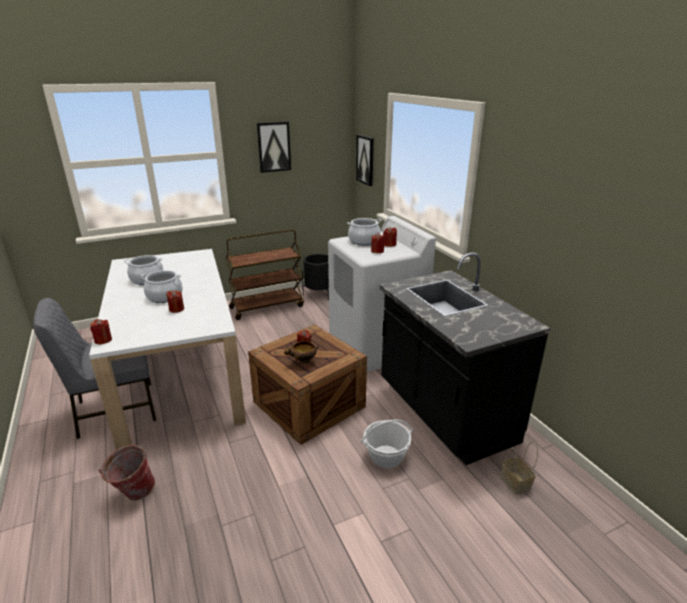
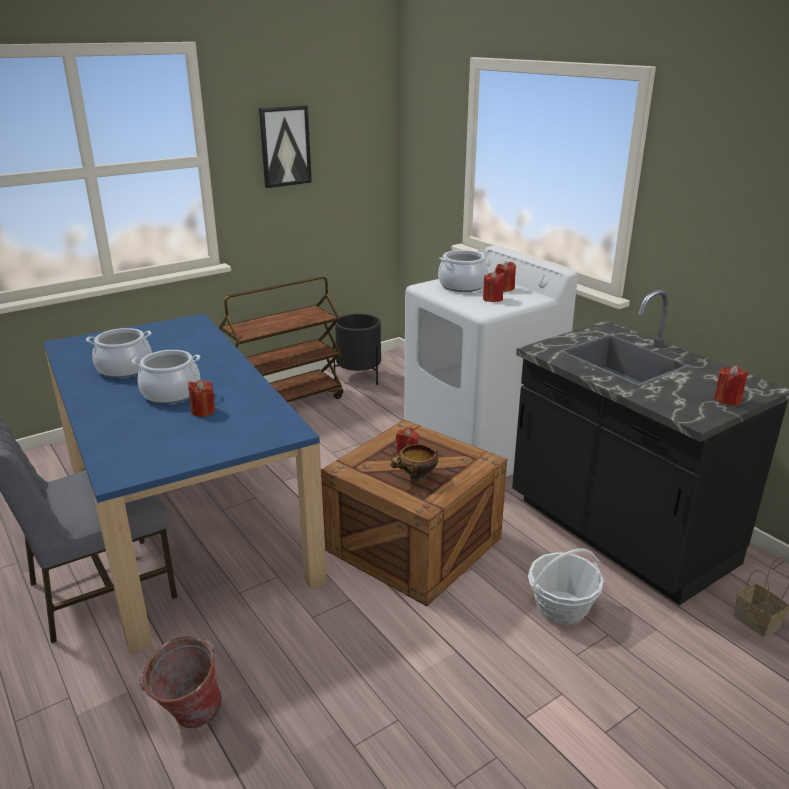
camera: 10 degrees left, 0 degrees up
(103, 340) = (106, 470): red candle -> red candle (727, 400)
(178, 372) = (183, 518): white dining table -> blue dining table
(365, 160) = (425, 163): picture -> none

